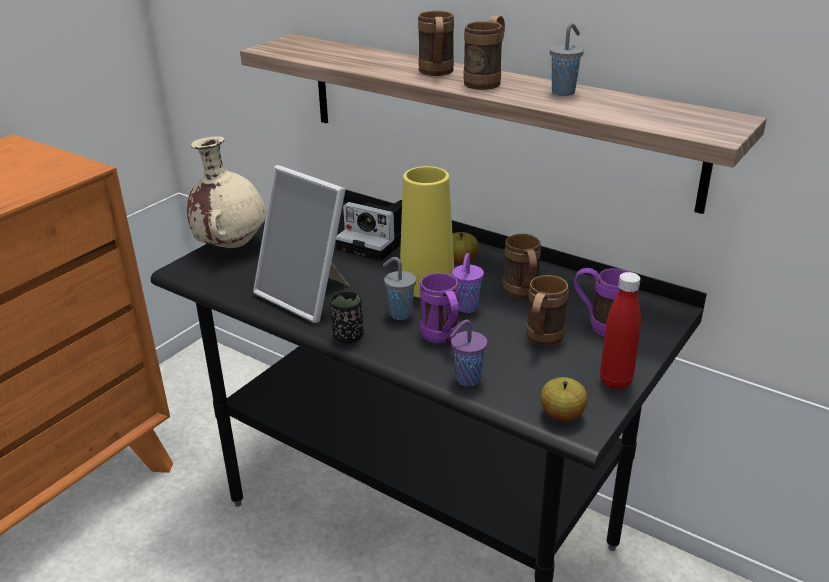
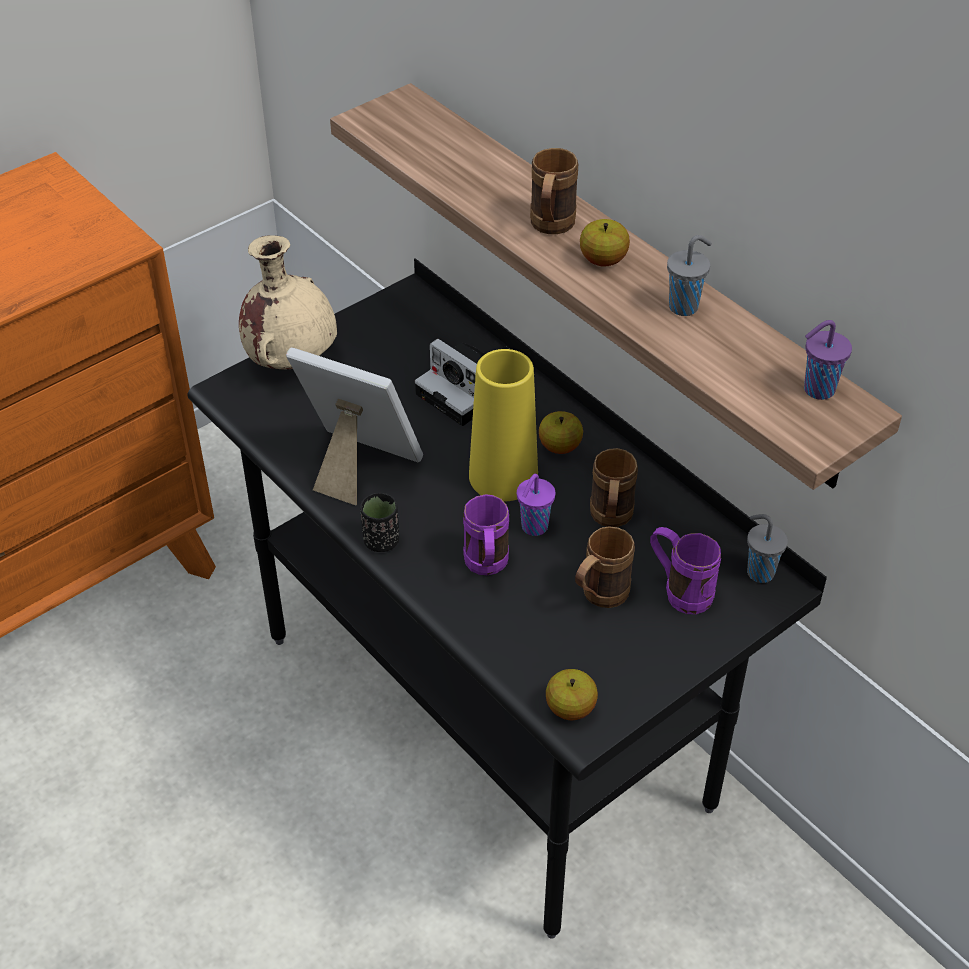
camera: 15 degrees right, 15 degrees up
(308, 296) = (356, 466): picture frame -> picture frame turned 150 degrees clockwise
(399, 314) = (452, 519): grey cup -> grey cup (759, 572)
(466, 380) = (488, 635): purple cup -> purple cup (817, 390)
(487, 81) = (603, 260): brown mug -> apple
(615, 381) = (653, 677): red bottle -> none

